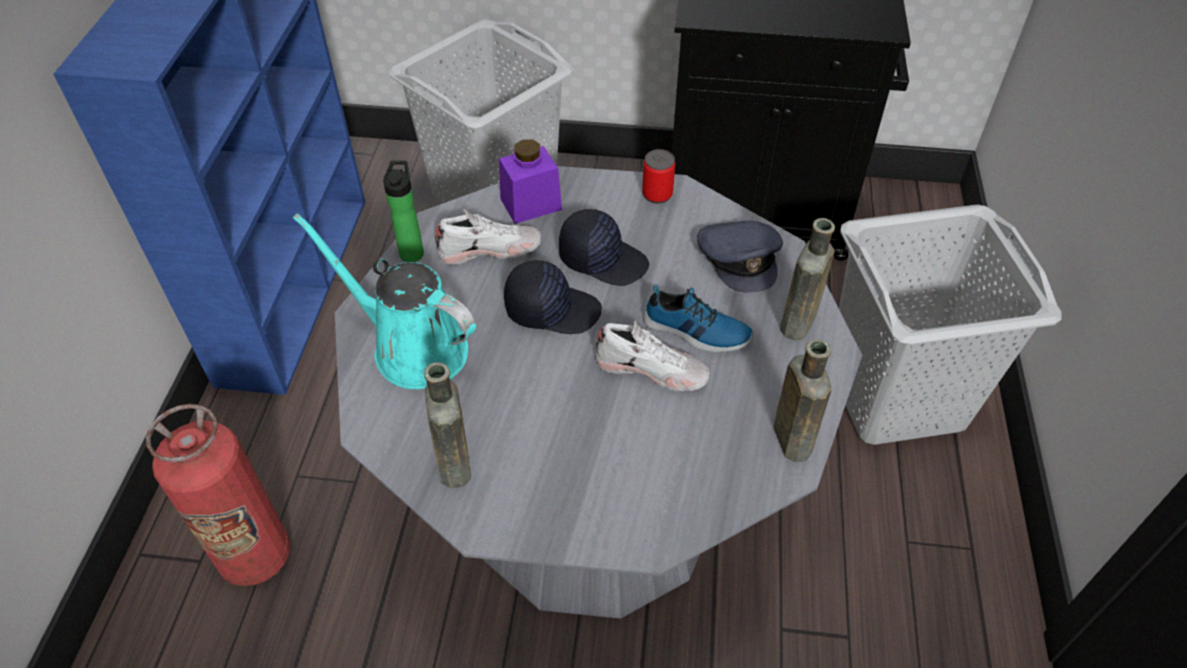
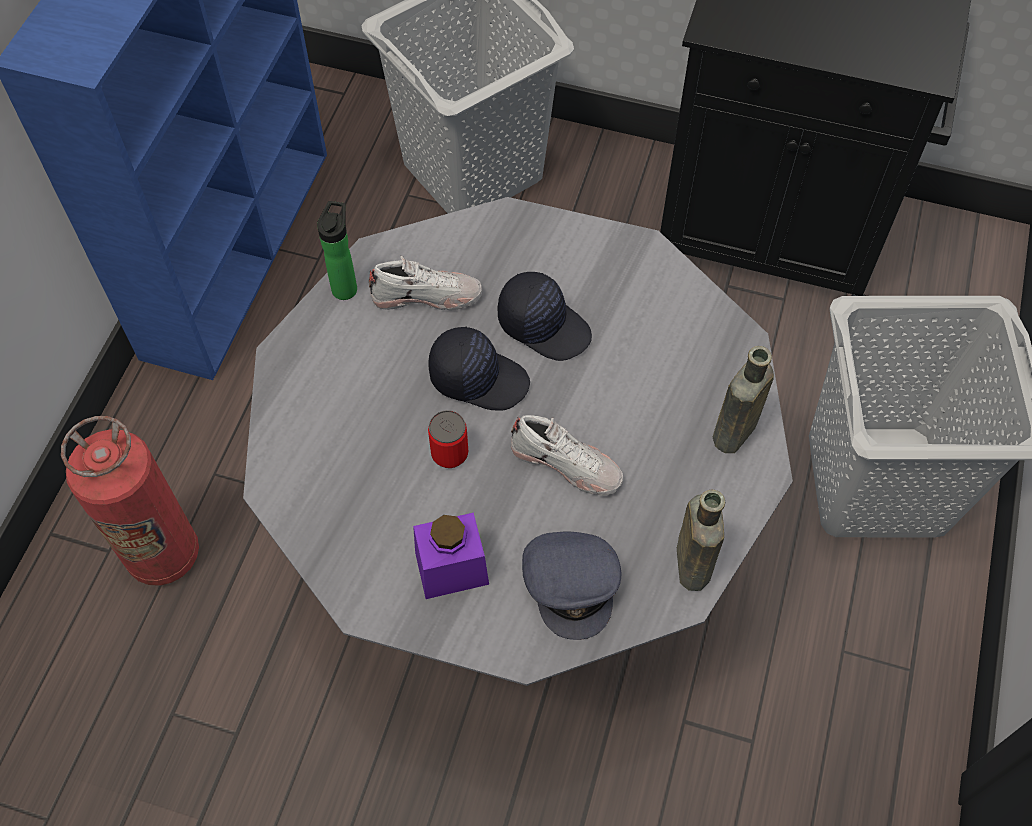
camera: 10 degrees right, 10 degrees up
(412, 348) = (328, 401): turquoise watering can -> none
(455, 468) = (349, 542): brown bottle -> none
(531, 204) = (480, 245): purple jar -> purple jar (452, 568)
(657, 194) = (620, 251): can -> can (449, 453)
(696, 331) = (623, 427): shoe -> none
(739, 259) = (691, 346): grey cap -> grey cap (572, 584)

